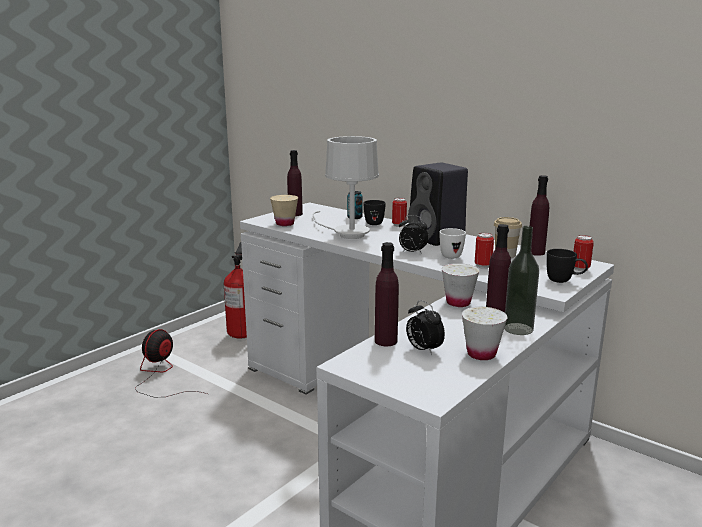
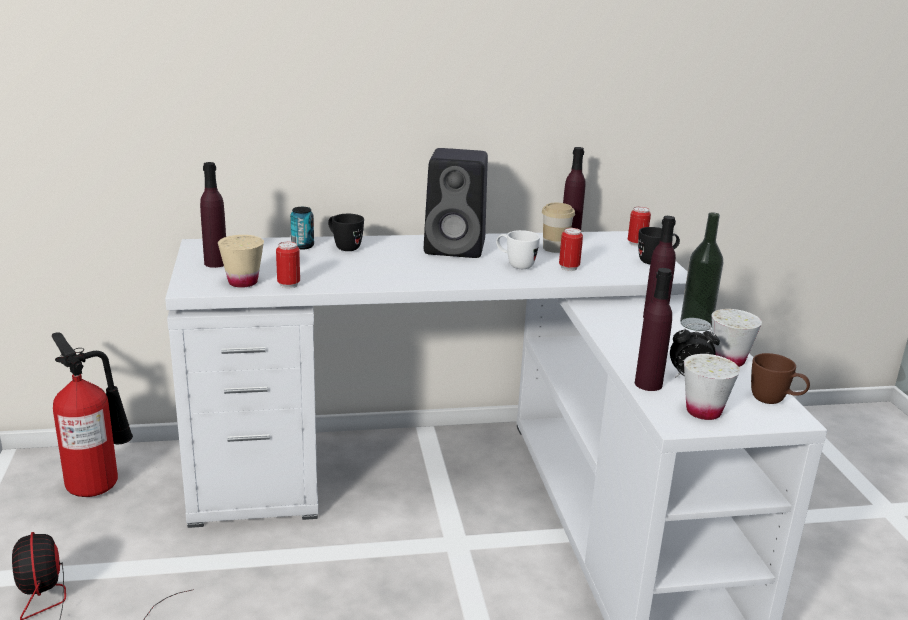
camera: 50 degrees left, 5 degrees up
(345, 233) = (349, 272): white table lamp -> none
(399, 225) = (378, 242): can -> can (288, 285)
(412, 252) = (477, 274): alarm clock -> none
(446, 386) = (775, 402): none -> brown mug
(458, 303) = (603, 317): white cup -> white cup (703, 412)

